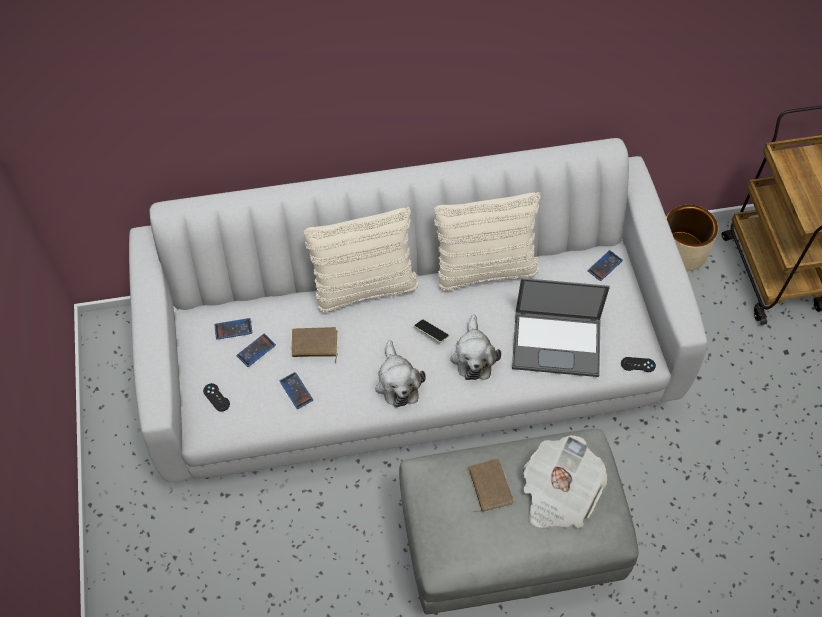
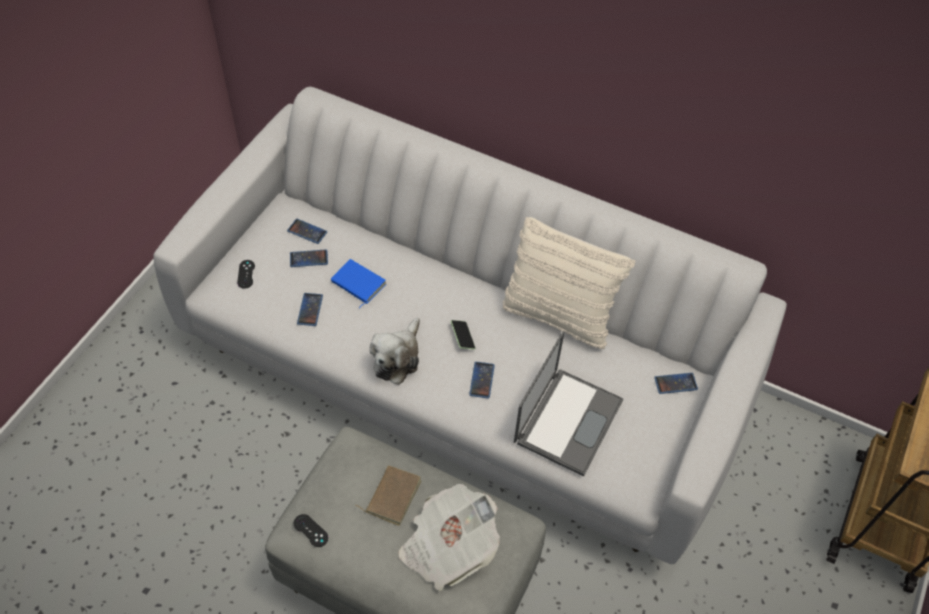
camera: 35 degrees right, 5 degrees down
(314, 345) = (357, 284): brown book -> blue book
(365, 287) = (441, 266): beige pillow -> none
(473, 356) = (482, 380): plush toy -> phone
(557, 343) = (568, 419): laptop -> laptop turned 105 degrees counterclockwise
(638, 364) = (629, 490): black game controller -> black game controller (310, 530)
(681, 251) = (801, 441): beige planter -> none

